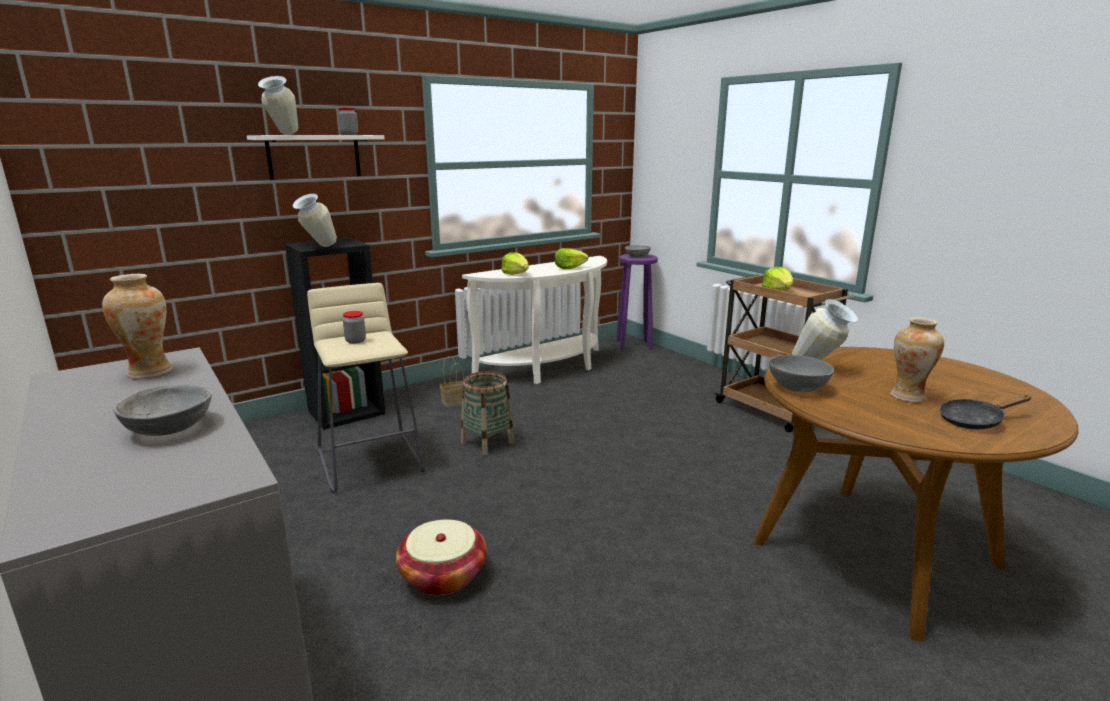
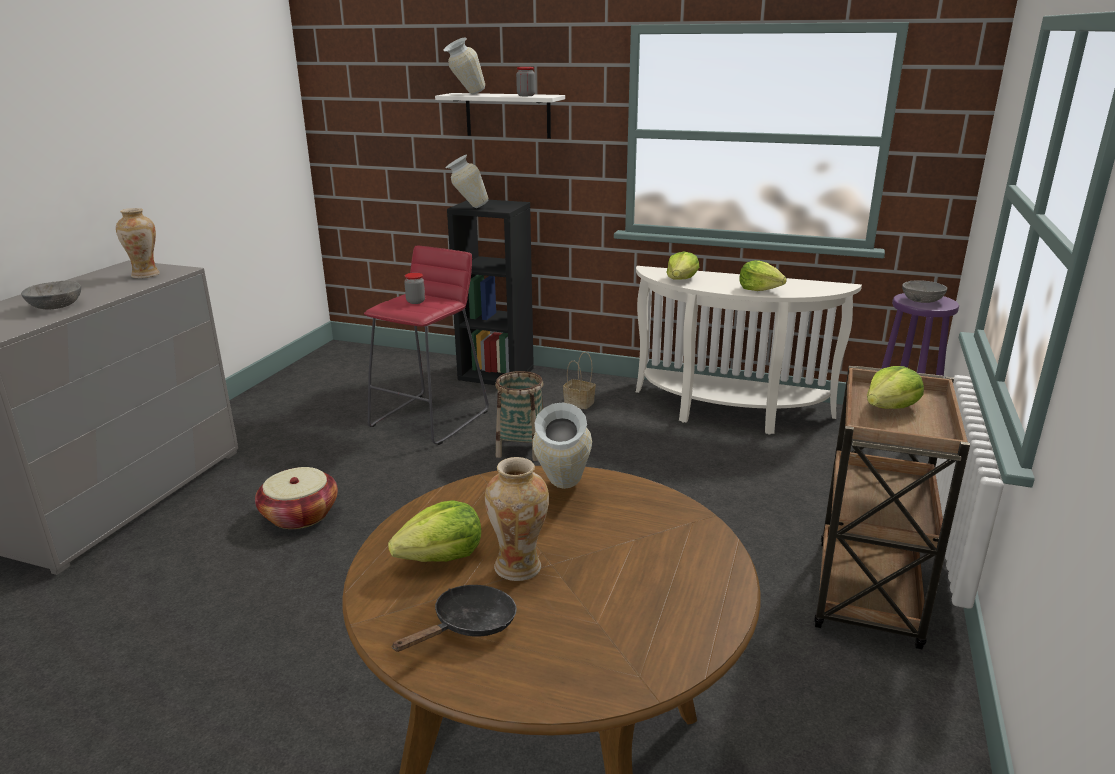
camera: 55 degrees right, 5 degrees up
(371, 461) = (430, 418): beige stool -> red stool
(798, 388) = (474, 493): grey bowl -> none
(884, 412) = (442, 557): none -> lettuce
(974, 421) = (469, 626): black frying pan -> black frying pan turned 90 degrees clockwise

